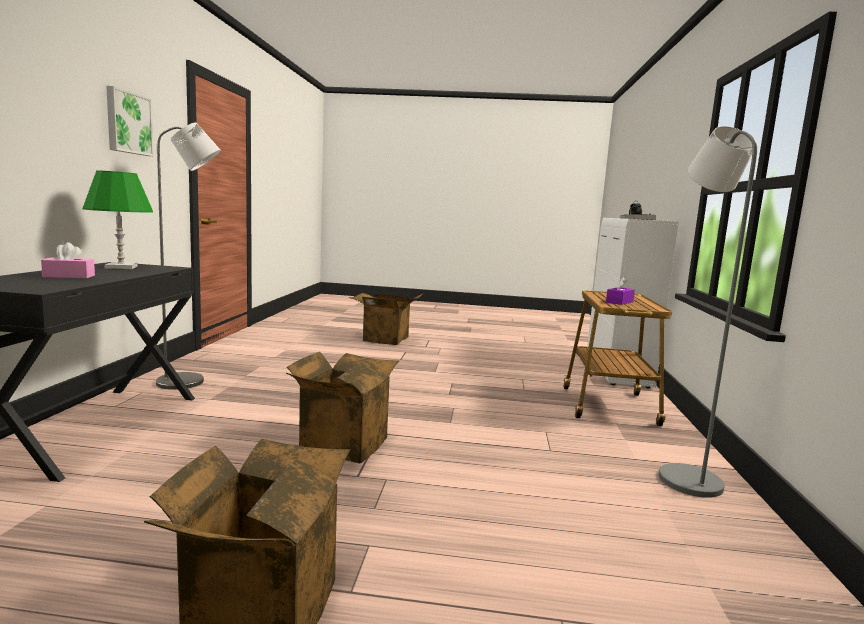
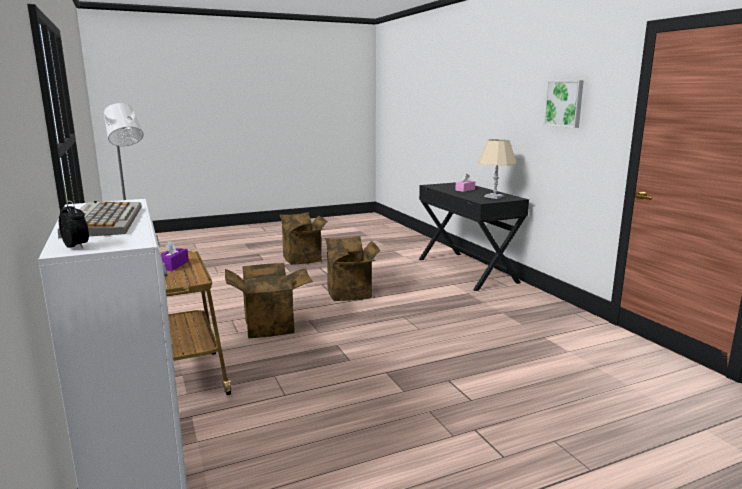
camera: 150 degrees right, 5 degrees up
(121, 267) = (494, 197): green table lamp -> beige table lamp
(189, 382) = (511, 298): grey floor lamp -> none
(384, 339) = (551, 423): cardboard box -> cardboard box (270, 325)

